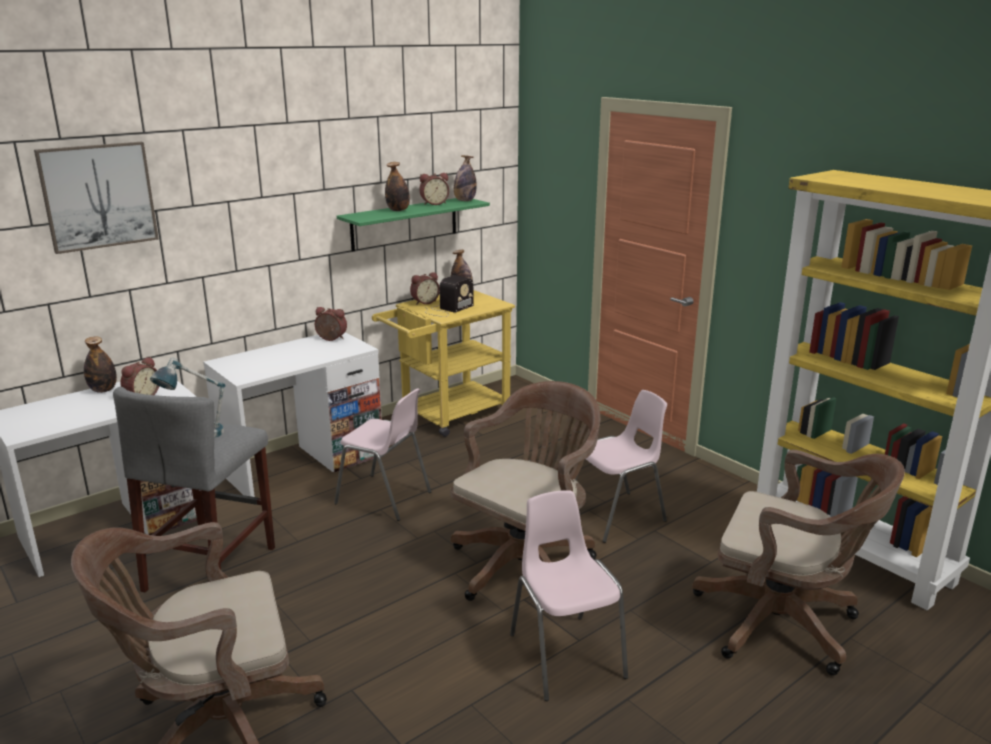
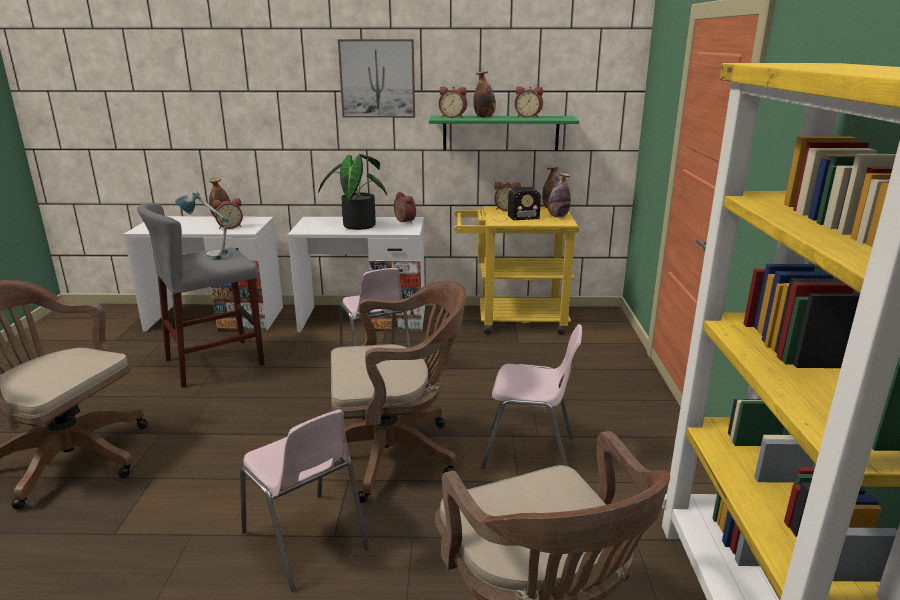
camera: 40 degrees right, 0 degrees up
(98, 196) = (234, 74): picture -> picture (377, 79)
(290, 355) = (357, 225): none -> potted plant
(368, 214) = (453, 117): none -> alarm clock
(464, 200) = (561, 117): bottle -> bottle (558, 216)
(565, 655) = (305, 541): pink chair -> pink chair turned 120 degrees clockwise

